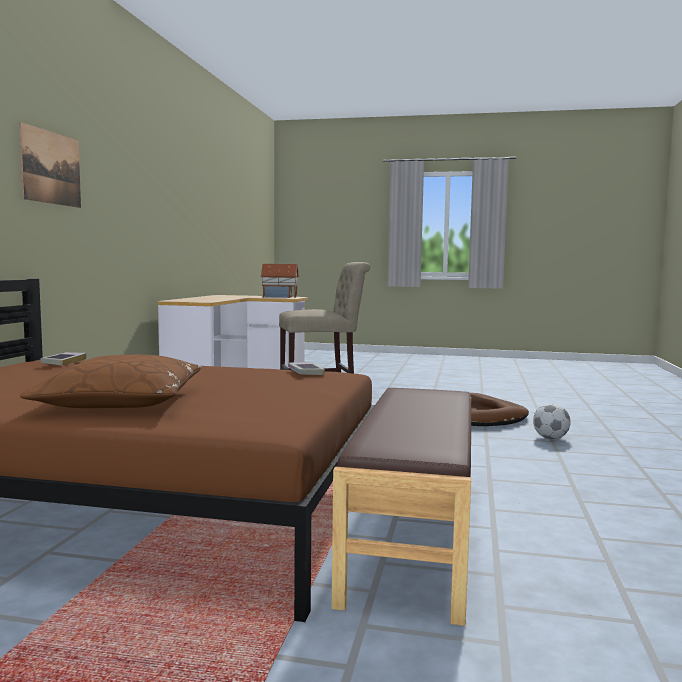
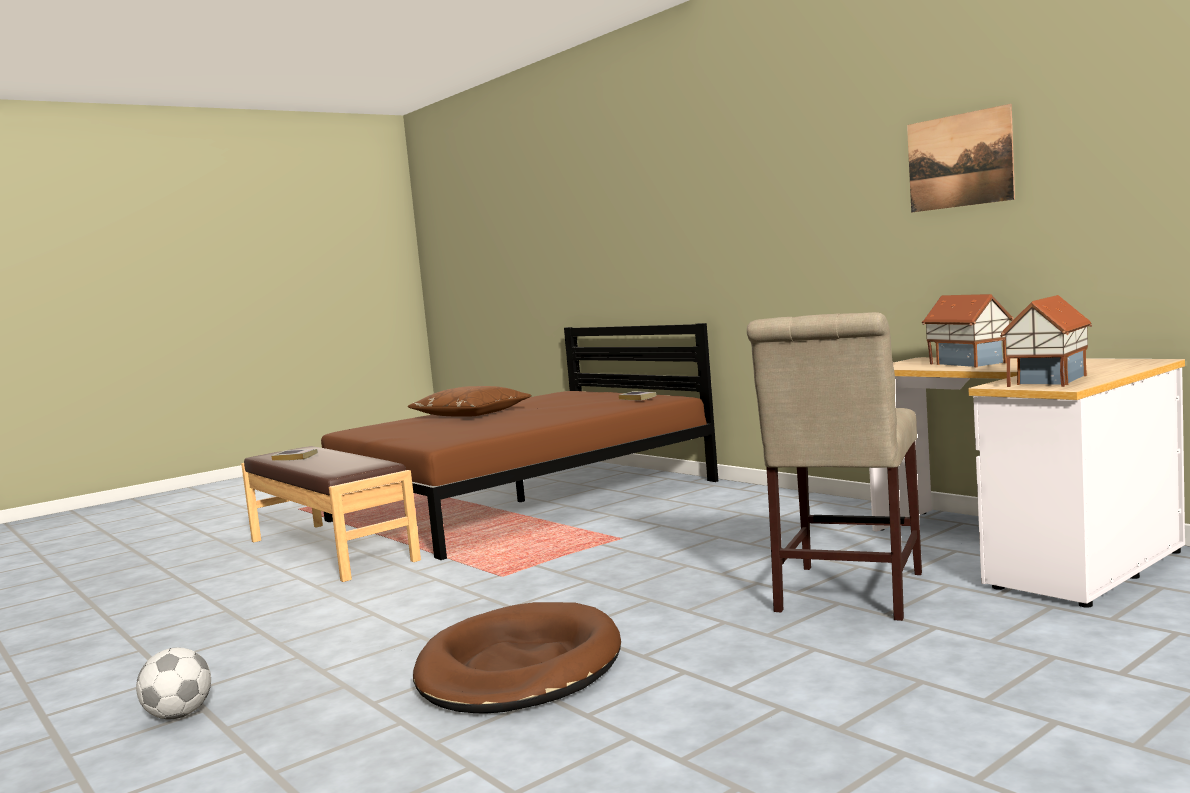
camera: 130 degrees right, 0 degrees up
(51, 168) = (735, 209): picture -> picture (959, 160)
(204, 299) = (969, 363): none -> toy house
(305, 372) = (470, 437): book -> book (295, 458)
(550, 438) = (330, 675): football -> football (178, 715)

